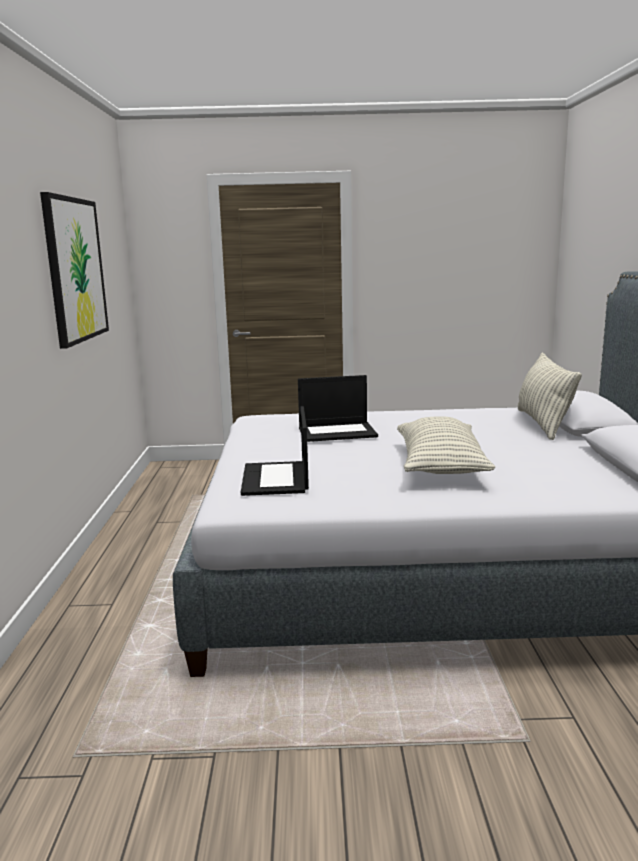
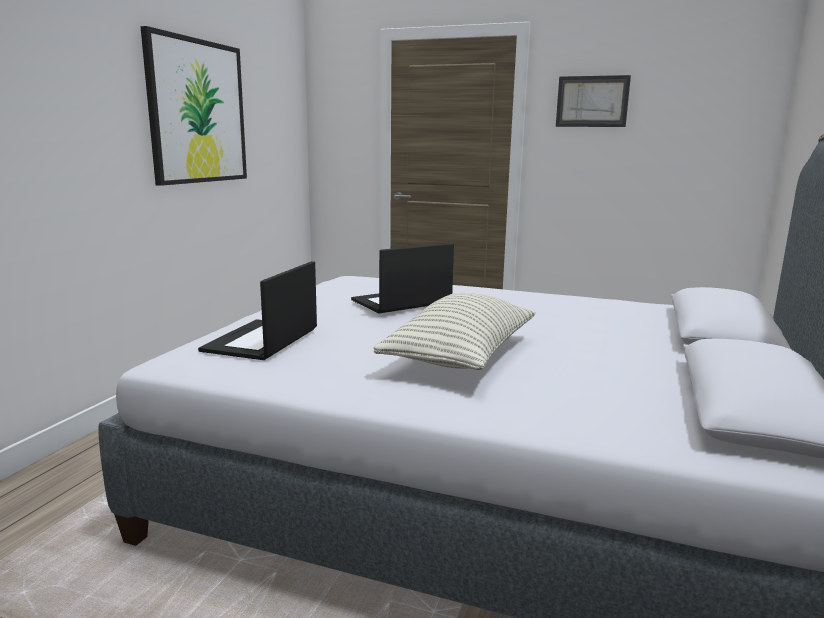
camera: 20 degrees right, 0 degrees up
(338, 432) = (401, 302): laptop -> laptop turned 135 degrees clockwise
(410, 240) = (592, 101): none -> picture
(543, 424) = (665, 326): pillow -> none

